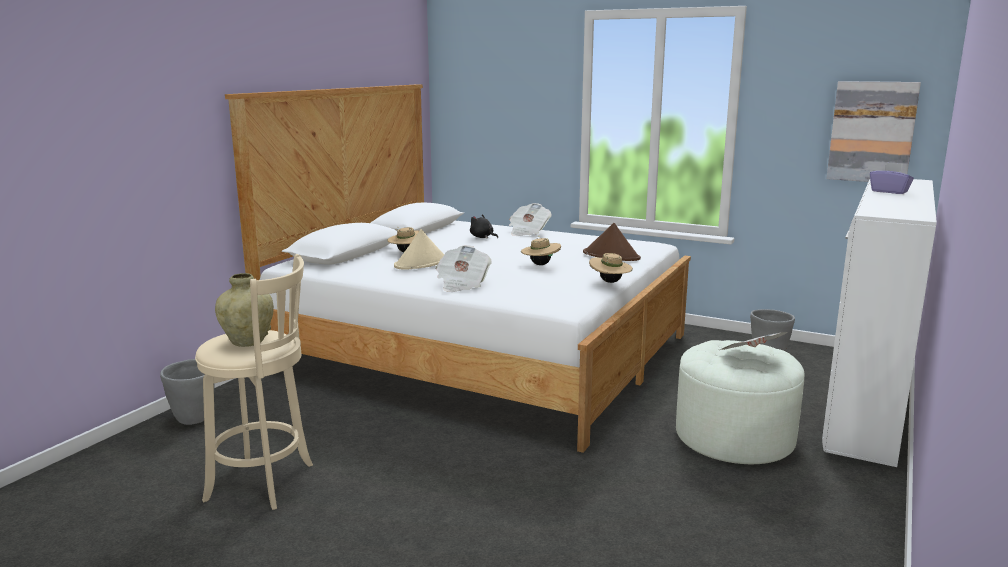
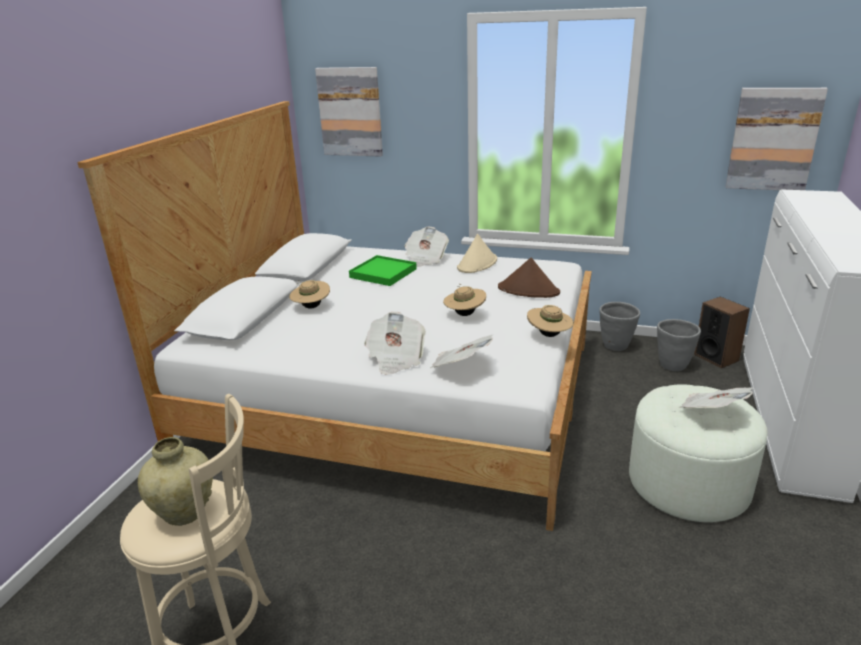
camera: 10 degrees left, 10 degrees up
(194, 419) = (110, 548): grey planter -> grey planter (616, 346)
(421, 263) = (336, 327): beige hat -> beige hat (477, 264)
(477, 98) = (350, 112): none -> picture
(482, 237) = (383, 273): black plush toy -> green tray
(516, 292) = (460, 366): none -> newspaper
(818, 356) = (716, 357): none -> speaker
(889, 191) = (825, 218): purple tissue box -> none

